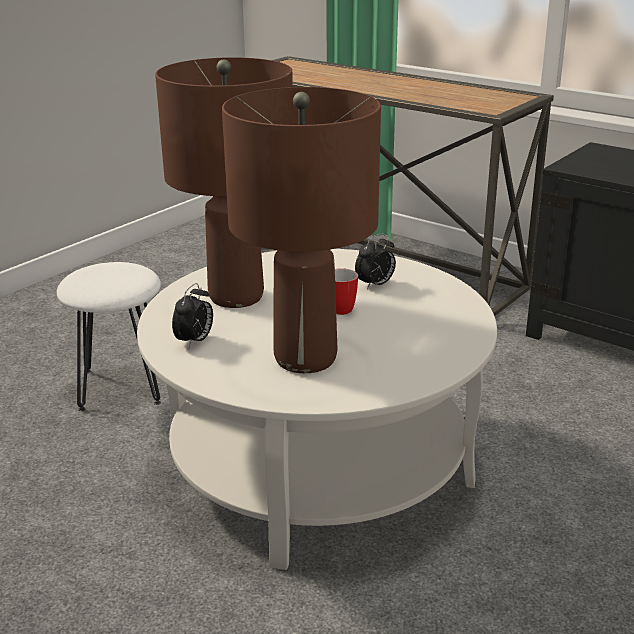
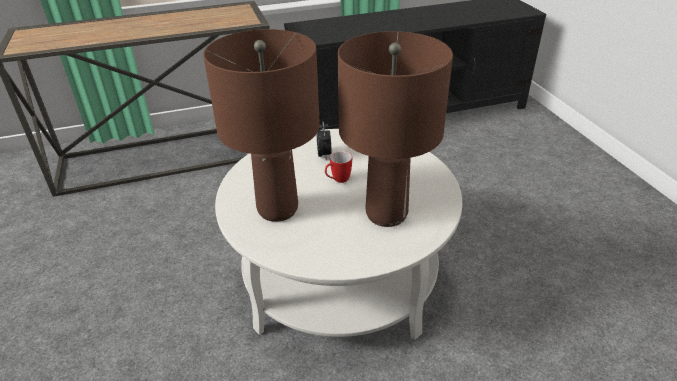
camera: 55 degrees left, 10 degrees up
(121, 387) = (160, 332): white stool -> none
(195, 341) = (321, 248): alarm clock -> none

